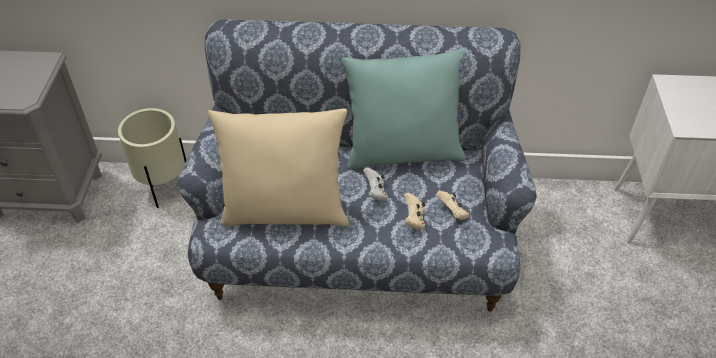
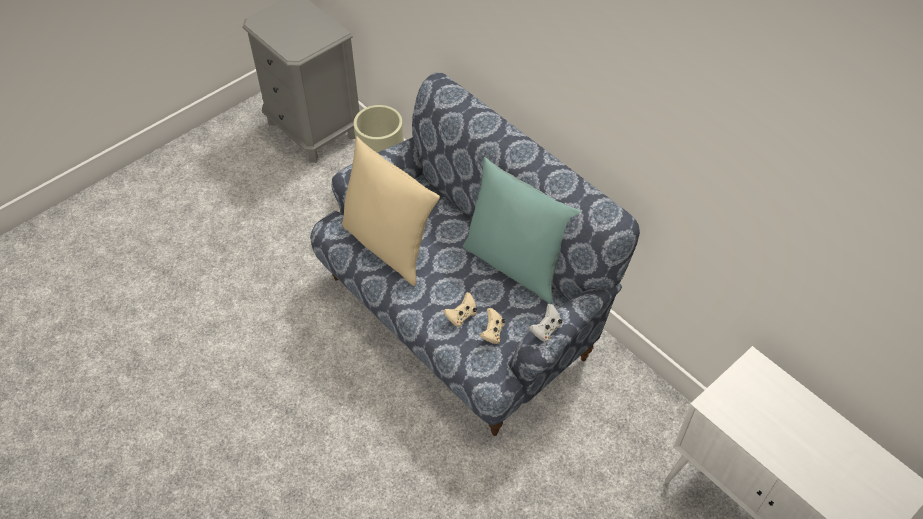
camera: 45 degrees right, 5 degrees up
(375, 192) = (460, 277): white game controller -> white game controller (546, 330)

